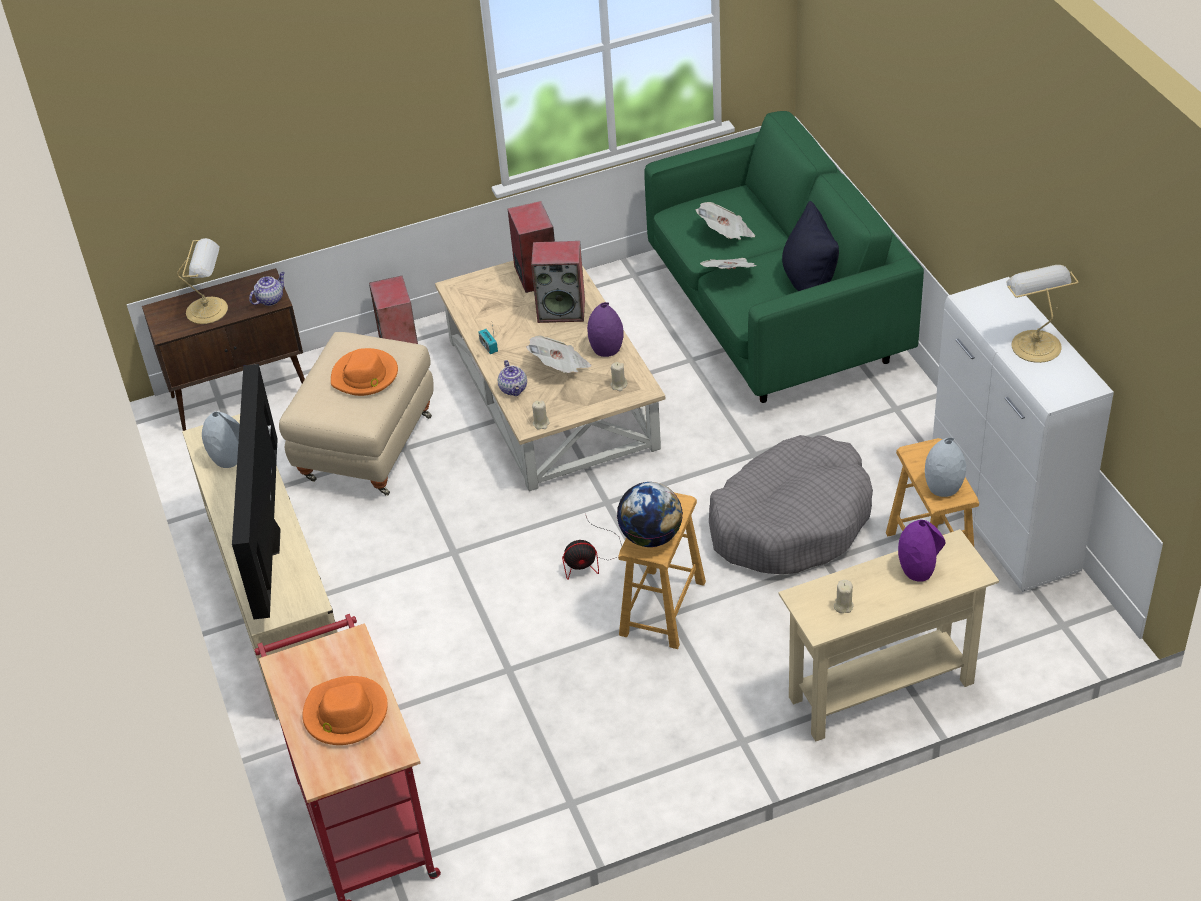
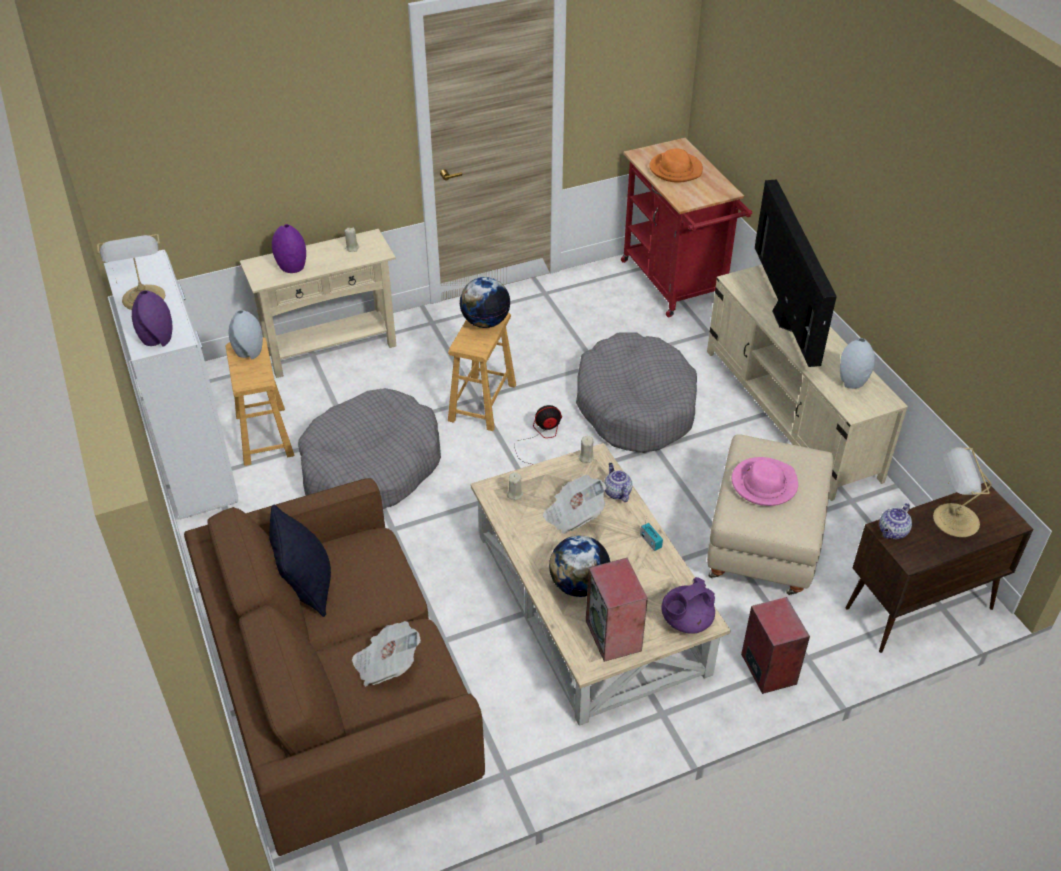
camera: 175 degrees right, 0 degrees up
(365, 376) = (764, 484): orange hat -> pink hat
(467, 607) = (635, 406): none -> grey dog bed
(472, 287) = (685, 621): none -> purple teapot
(562, 310) = (578, 585): speaker -> globe
(605, 348) = (529, 535): purple vase -> purple vase (158, 340)
(730, 275) = (390, 601): newspaper -> none
(775, 314) = (342, 702): green sofa -> brown sofa

